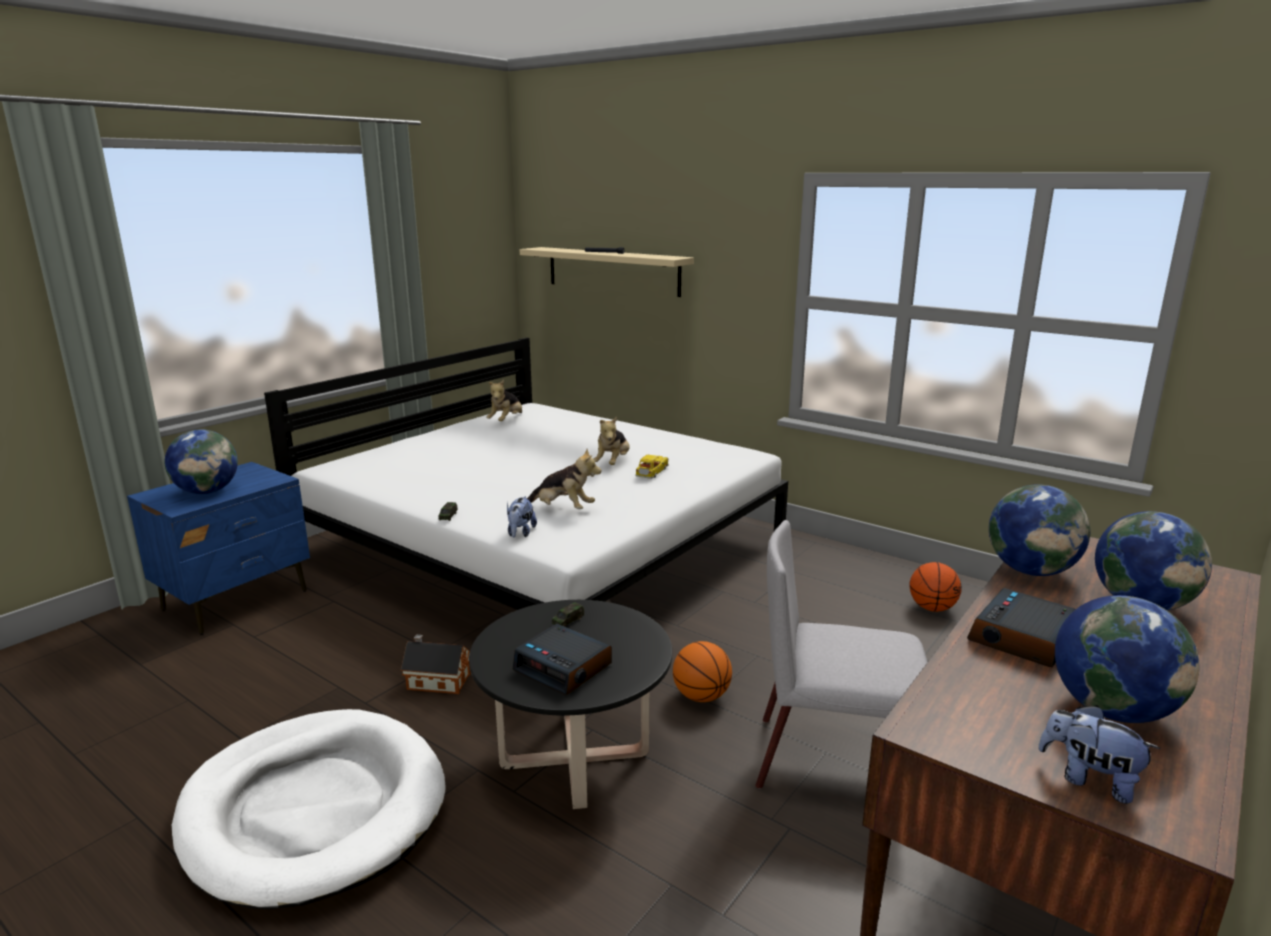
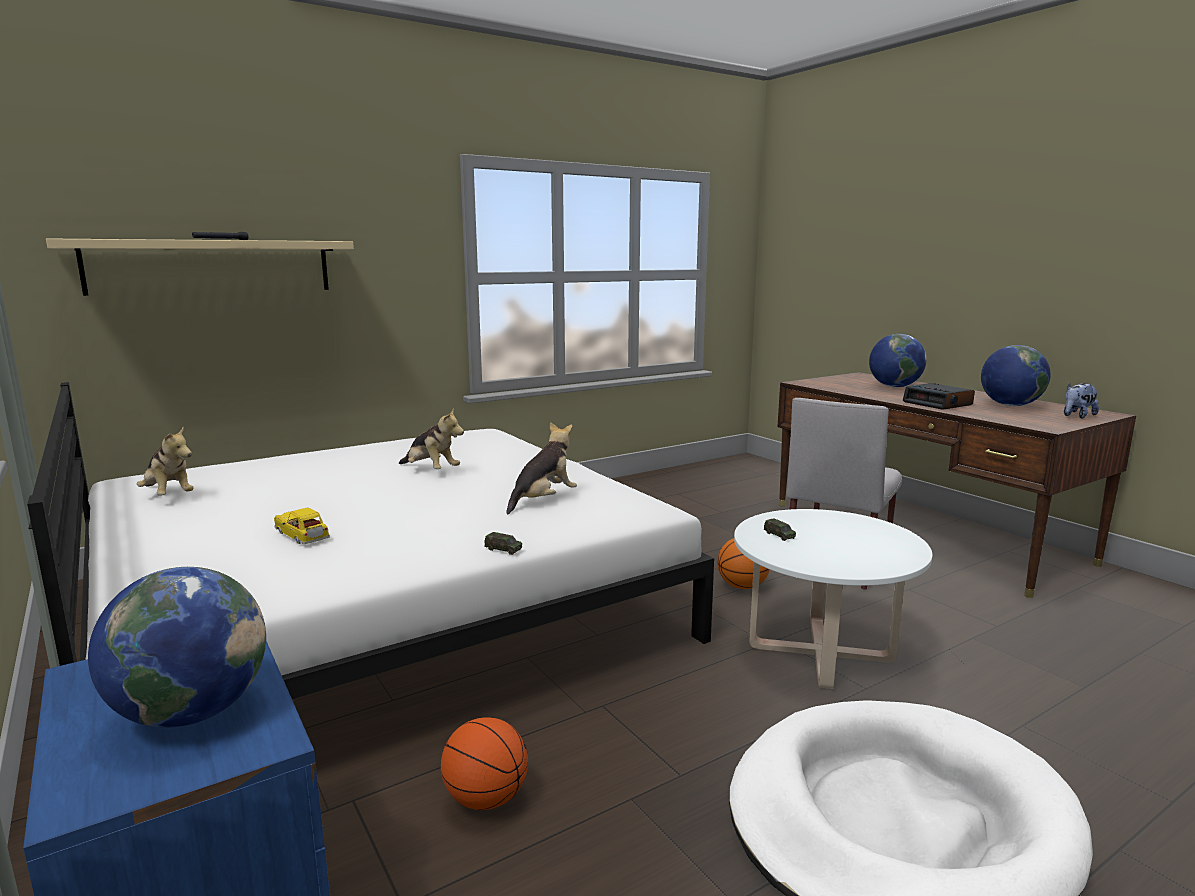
camera: 70 degrees left, 5 degrees down
(436, 681) = (654, 716): toy house -> none
(520, 533) = (595, 521): plush toy -> none
(564, 668) = (865, 545): alarm clock -> none
(574, 758) = (820, 652): black coffee table -> white coffee table
(651, 473) = (483, 462): toy car -> toy car (302, 535)
(932, 608) = (658, 494): basketball -> basketball (485, 799)
(1031, 571) = (850, 391): globe -> none

